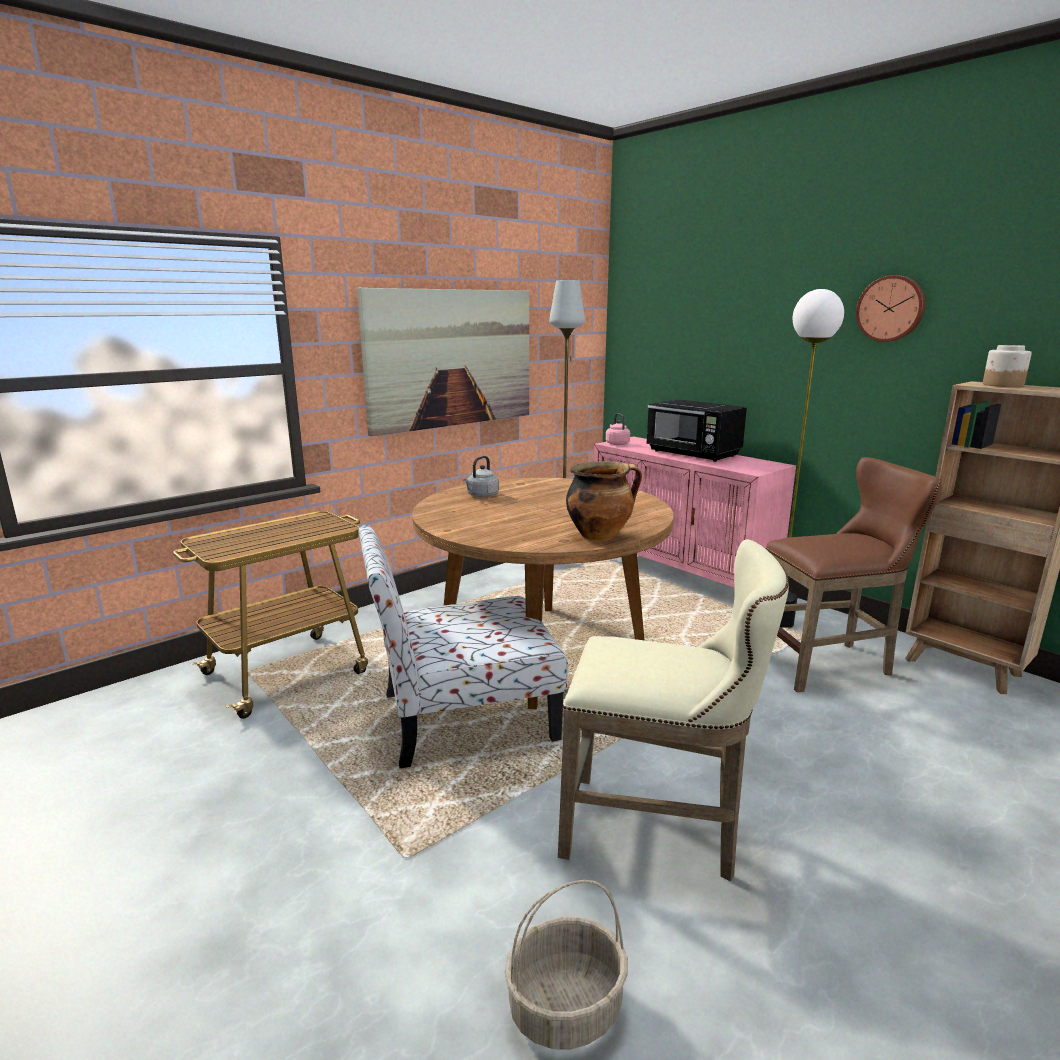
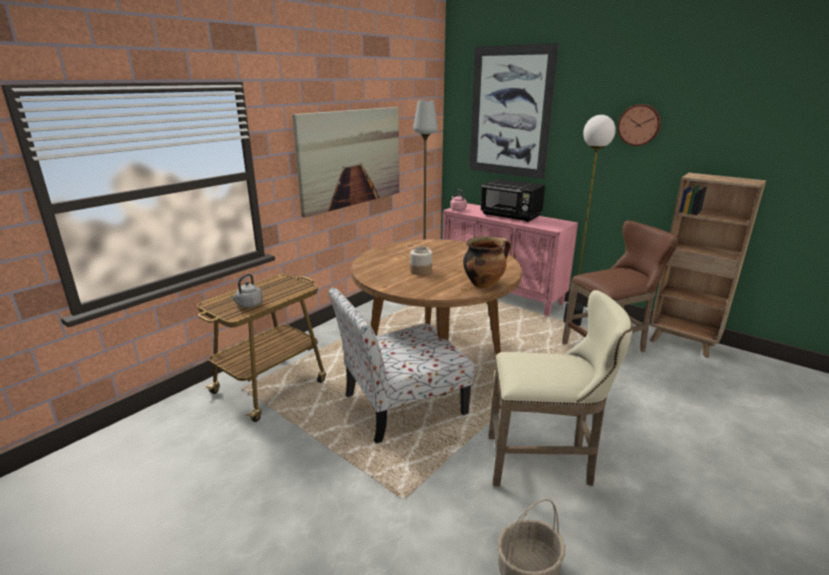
camera: 10 degrees left, 5 degrees up
(481, 496) = (390, 257): grey kettle -> grey kettle (248, 305)
(697, 300) = (510, 112): none -> picture
(1002, 385) = (709, 176): jar -> jar (420, 271)

